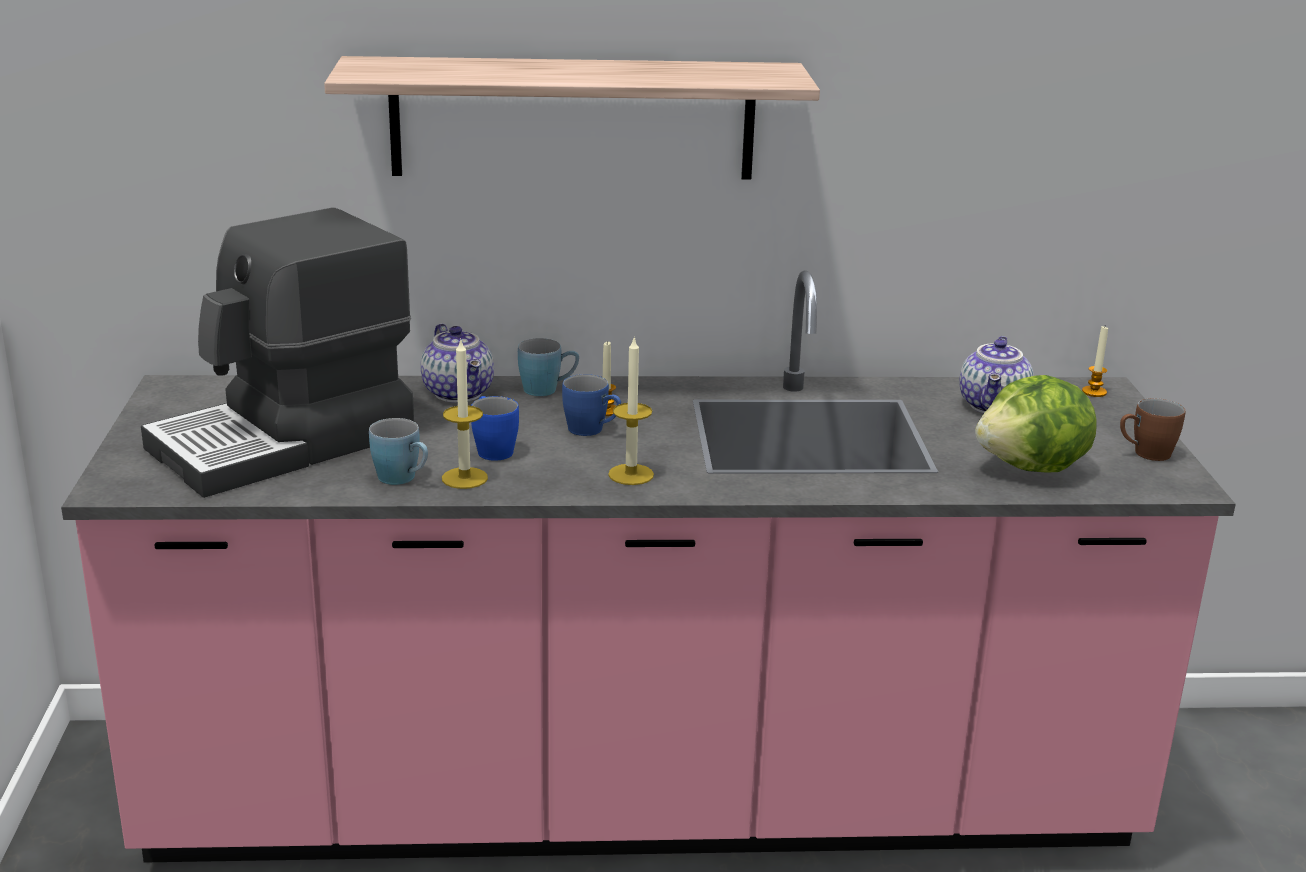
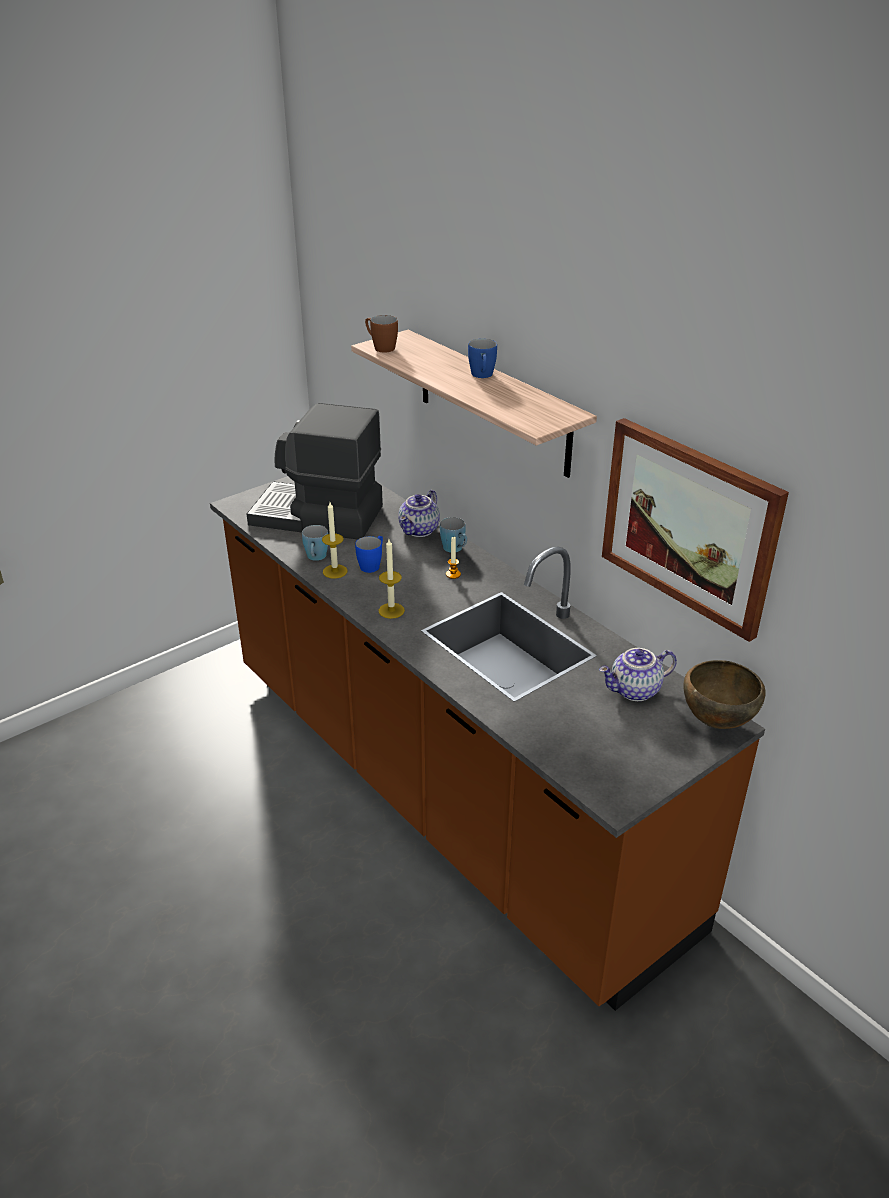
camera: 55 degrees right, 10 degrees up
(592, 431) = (425, 580): blue mug -> blue mug (482, 376)
(642, 802) = (444, 791): pink counter -> brown counter
(976, 161) = (689, 525): none -> picture
(1033, 468) = (563, 733): lettuce -> none
(1094, 392) = (716, 722): candle -> brown bowl
(1144, 454) = (643, 771): brown mug -> brown mug (380, 347)

